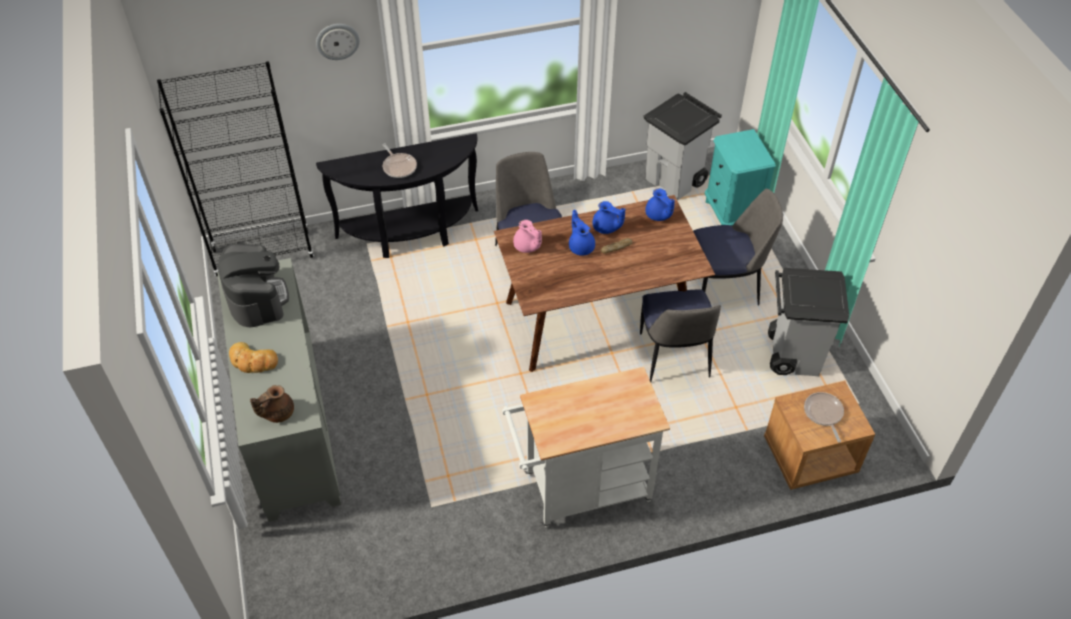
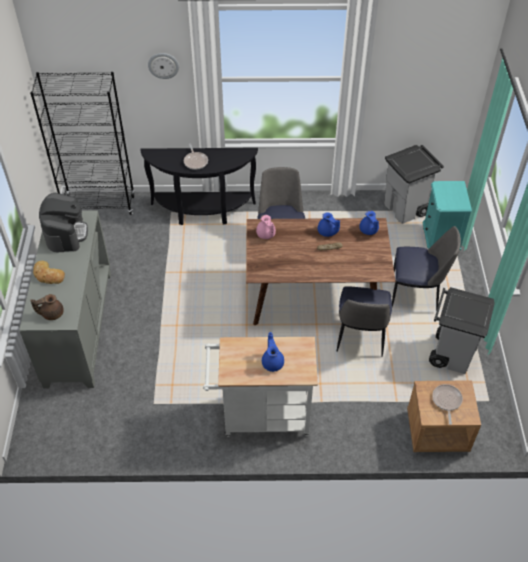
camera: 15 degrees right, 0 degrees up
(581, 246) = (304, 242): blue teapot -> blue teapot (273, 362)

